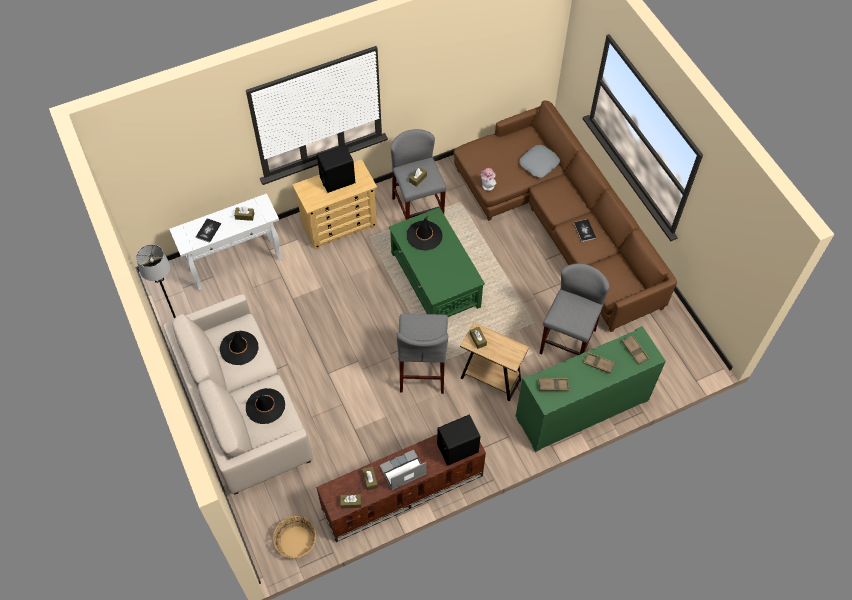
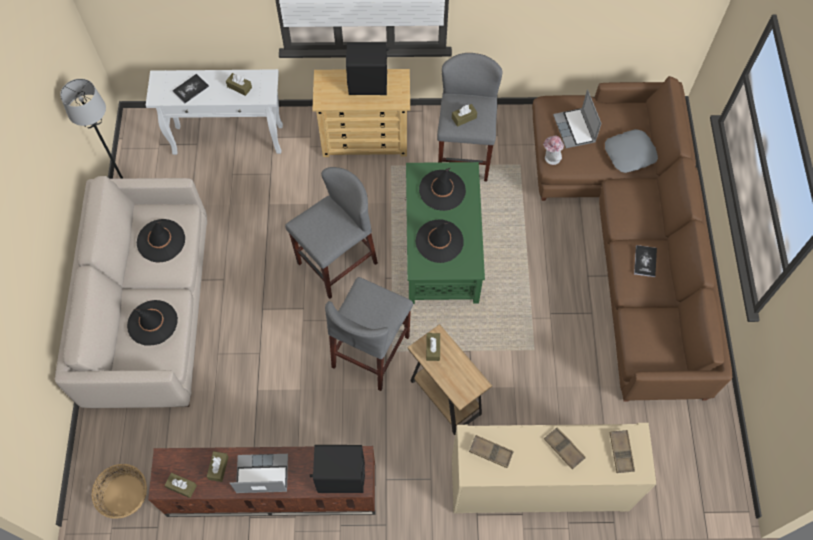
camera: 25 degrees right, 5 degrees up
(440, 270) = (439, 241): none -> black hat
(494, 160) = (575, 129): none -> laptop
(567, 341) = (563, 390): grey stool -> grey stool (336, 263)
(582, 409) = (539, 484): green cabinet -> beige cabinet

